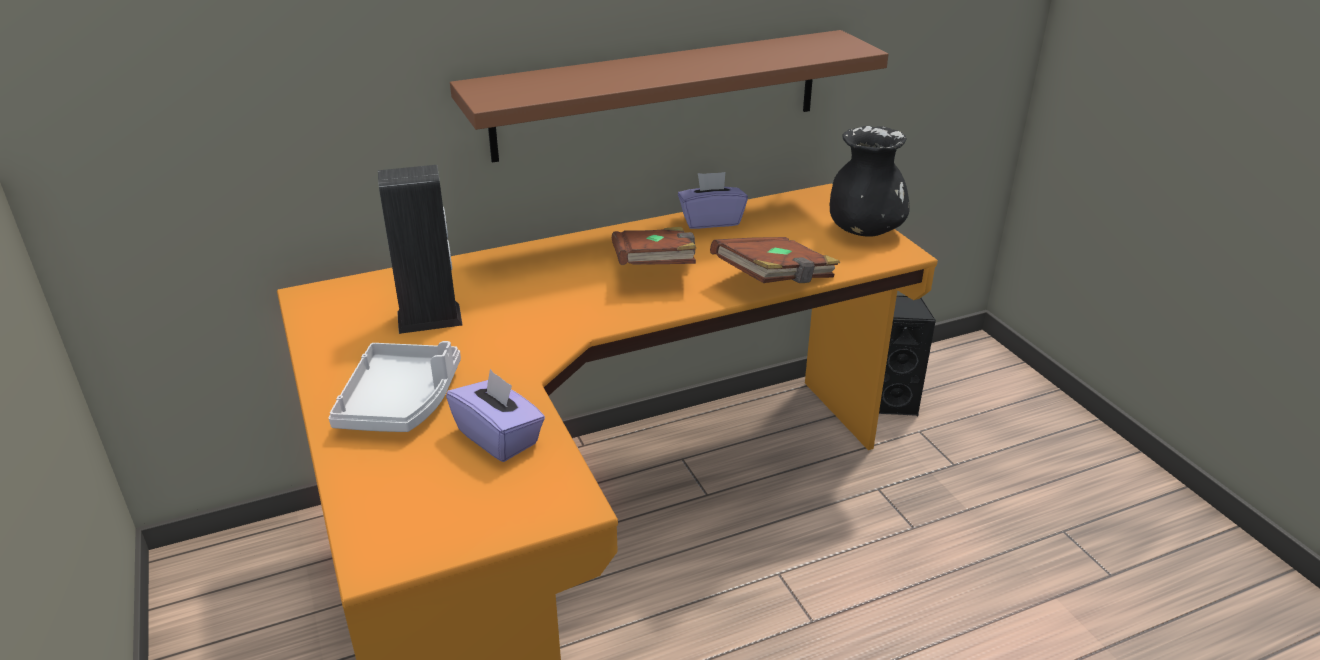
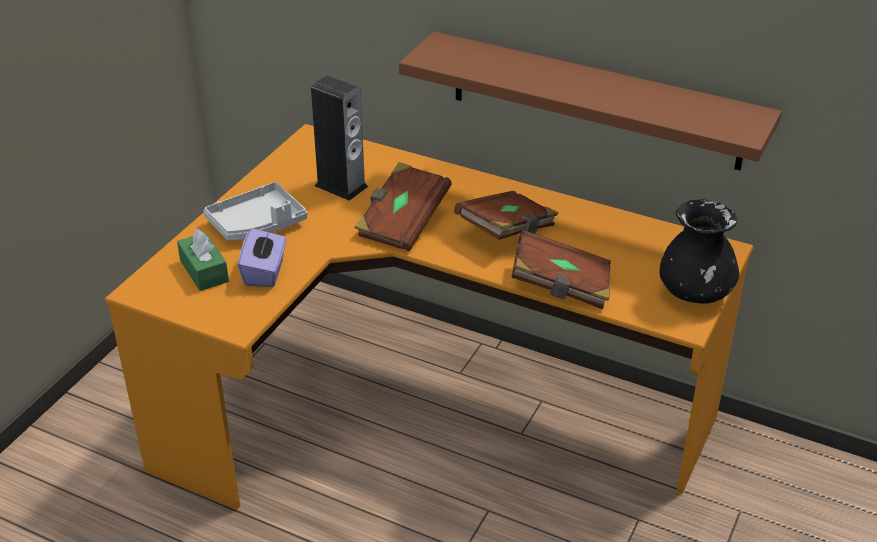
camera: 50 degrees right, 5 degrees up
(424, 482) = (204, 271): none -> green tissue box
(552, 313) = (402, 222): none -> brown book
(711, 221) = (604, 221): purple tissue box -> none
(893, 402) = (756, 477): black speaker -> none

